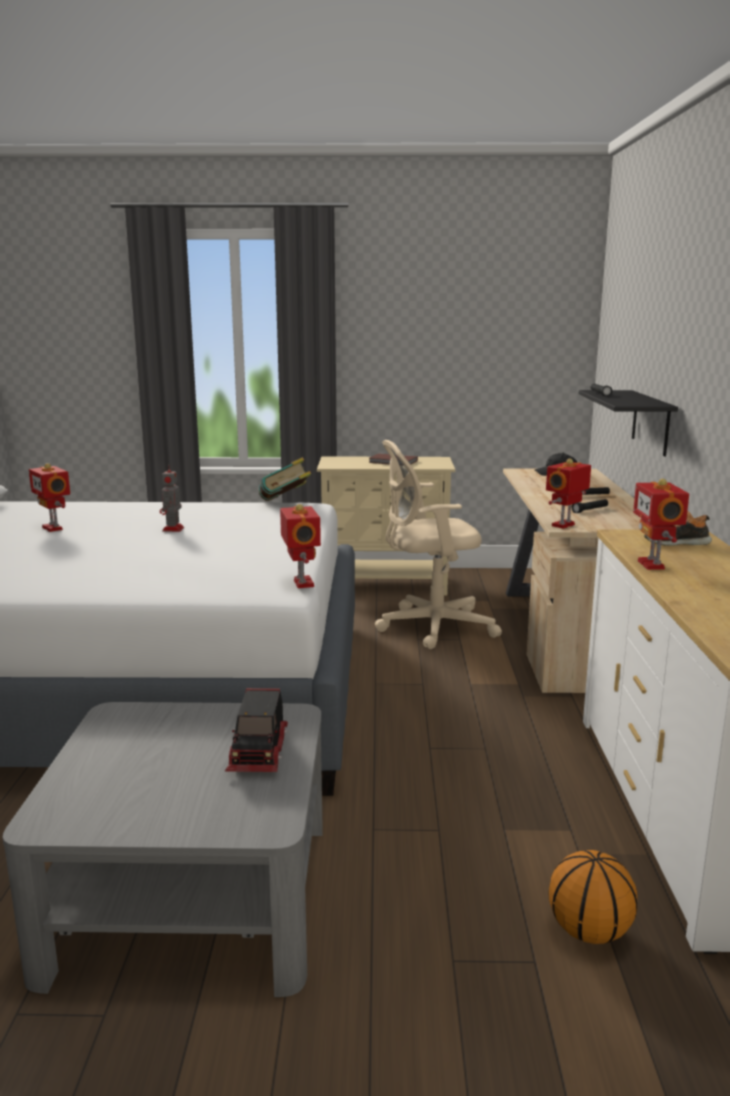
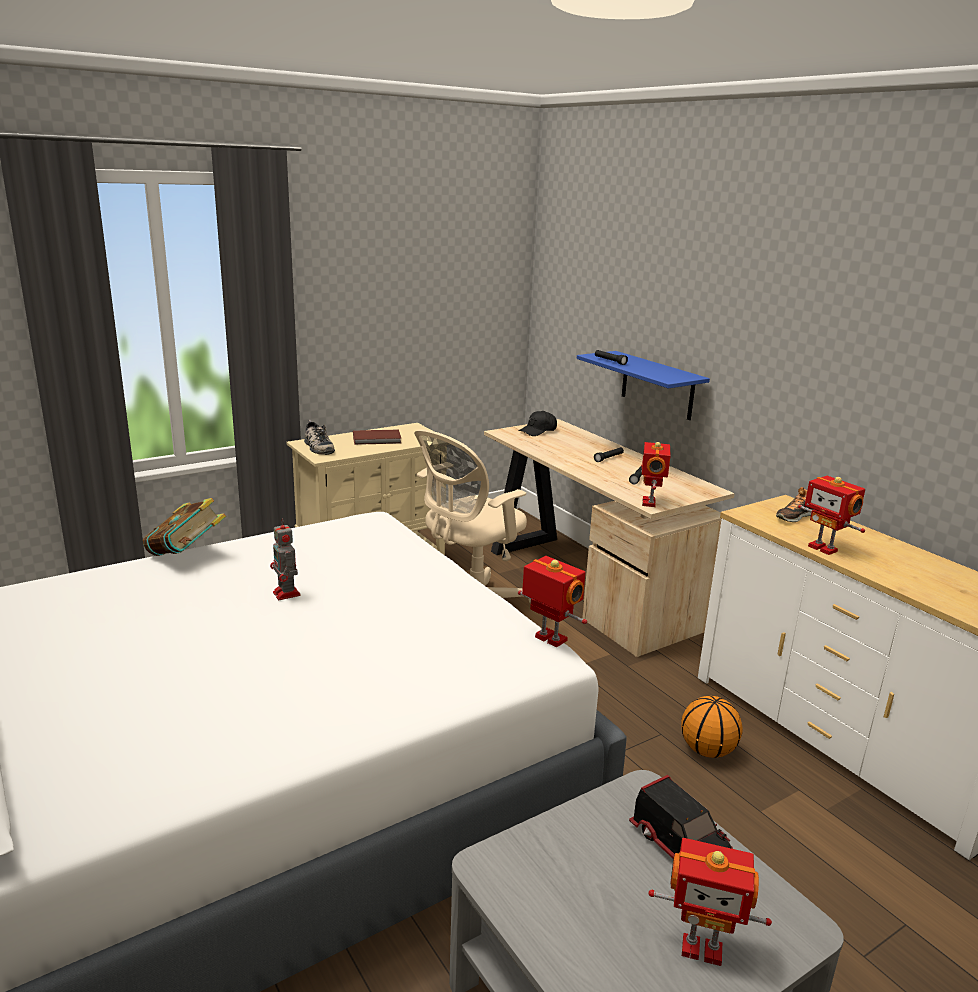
camera: 35 degrees left, 5 degrees up
(54, 528) = (127, 631): toy robot -> toy robot (701, 948)
(285, 503) = (344, 522): book -> book (187, 555)
(337, 461) = (317, 447): none -> shoe
(590, 931) = (905, 877): basketball -> basketball (708, 750)
(650, 422) = (657, 385): black shelf -> blue shelf

